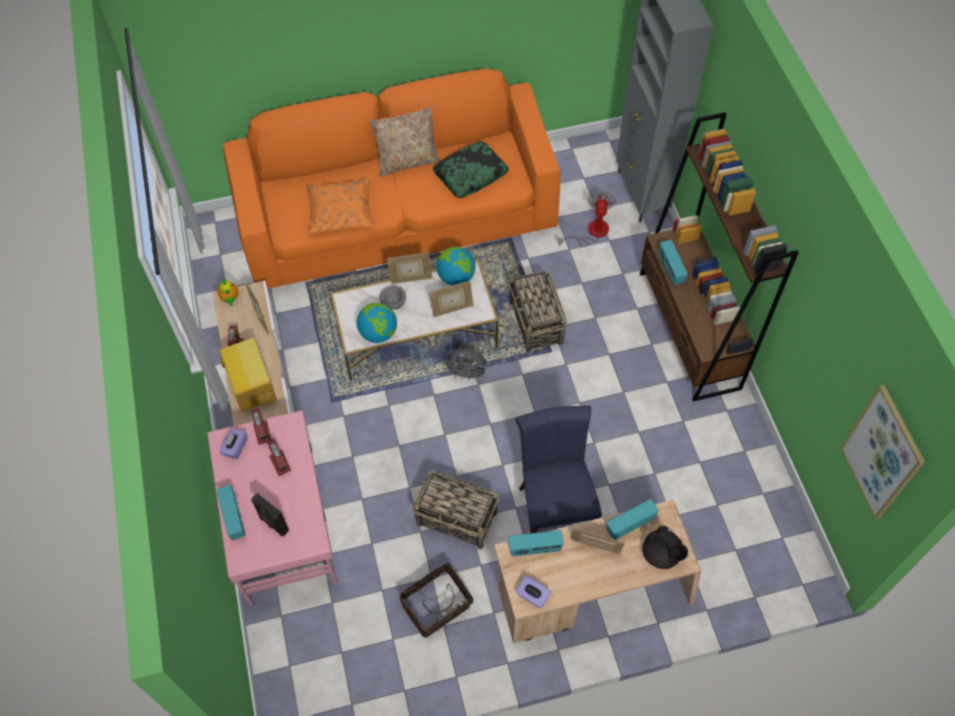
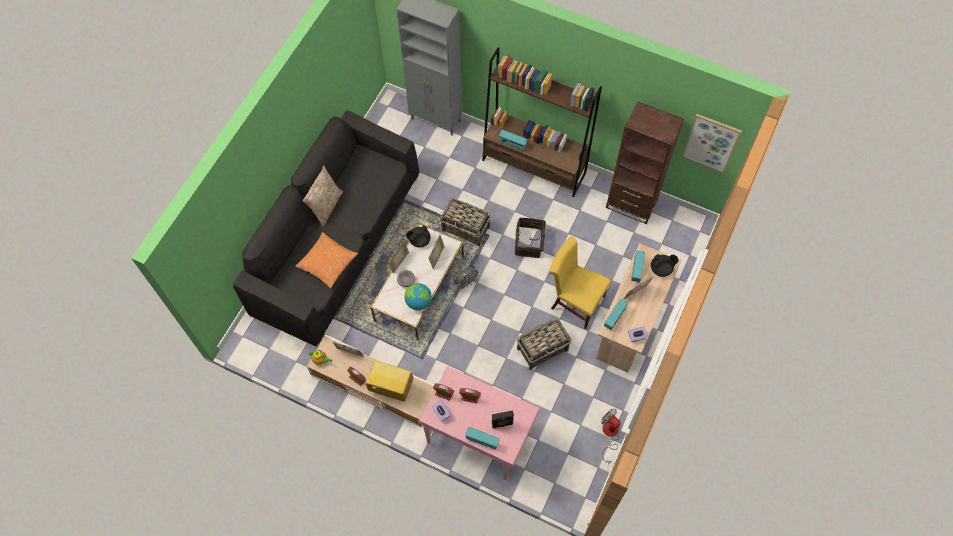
camera: 50 degrees left, 5 degrees up
(399, 219) = (337, 242): orange sofa -> black sofa
(437, 607) = (581, 393): basket -> basket (529, 242)
(456, 277) = (419, 240): globe -> black teapot
(470, 174) = (365, 184): pillow -> none
(554, 506) = (574, 301): blue chair -> yellow chair
(591, 232) = (436, 161): fan -> fan (609, 435)
(753, 472) = (631, 204): none -> brown bookcase

